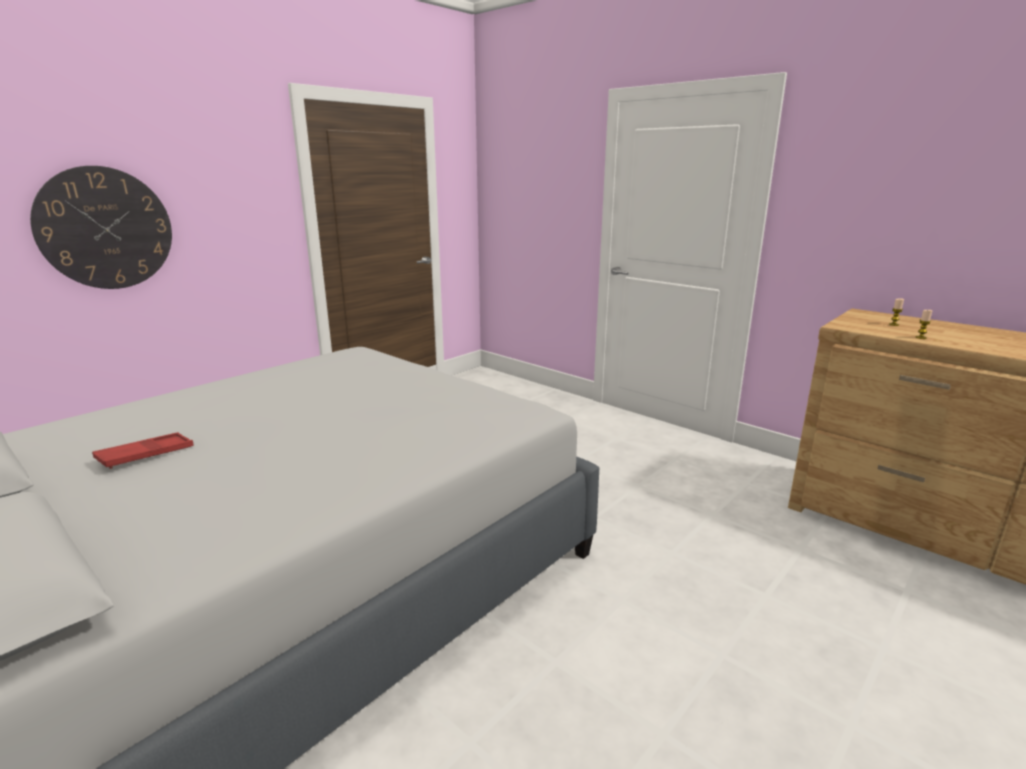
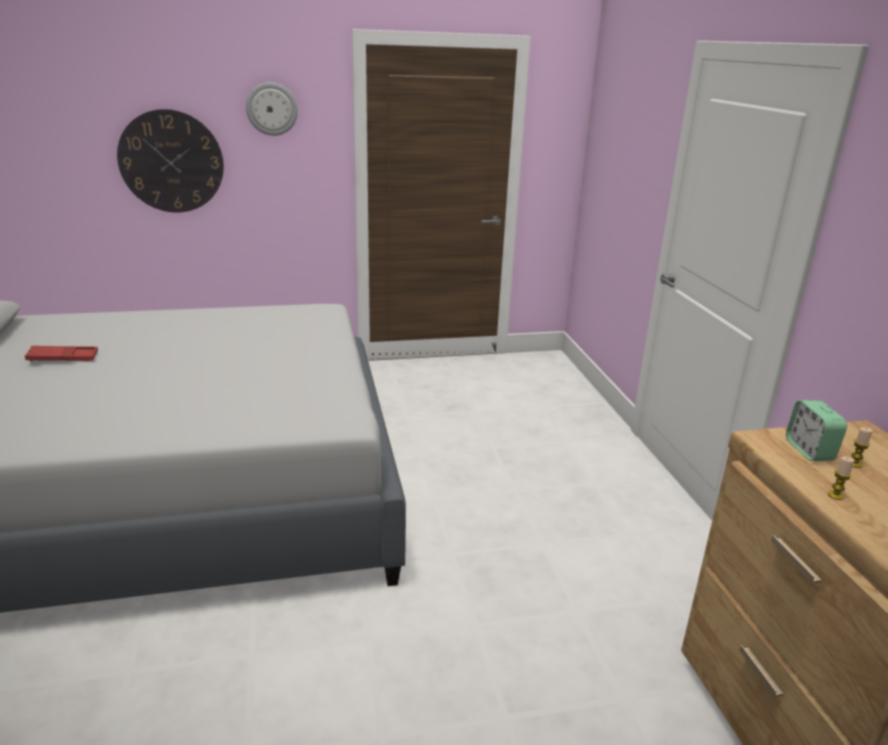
camera: 35 degrees right, 5 degrees up
(218, 164) = (272, 109): none -> wall clock
(867, 325) = (809, 450): none -> alarm clock

